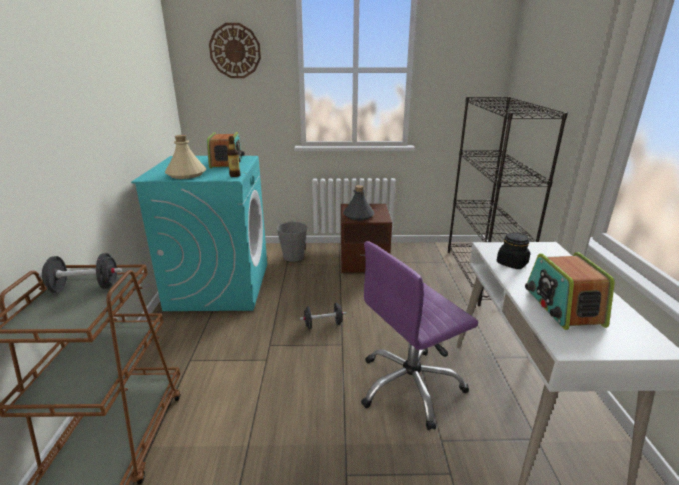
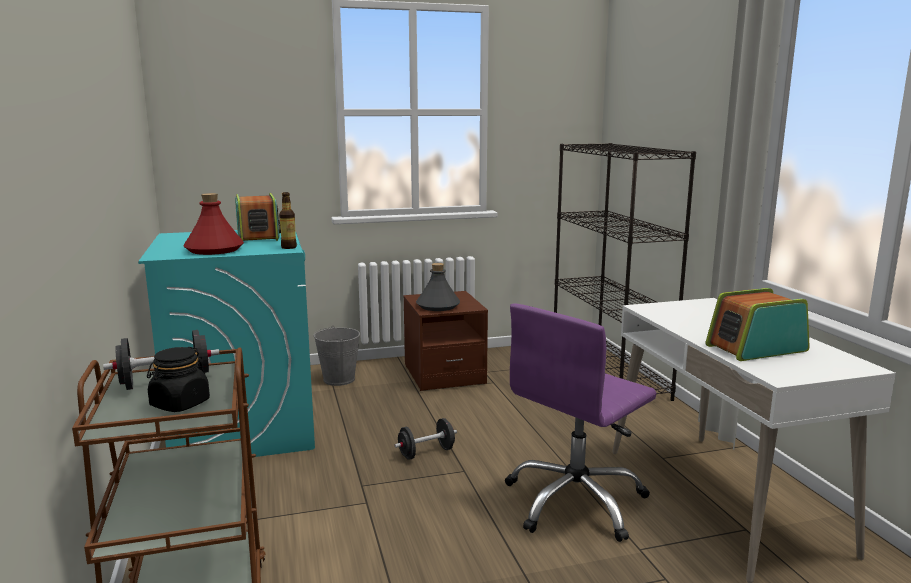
camera: 15 degrees left, 10 degrees down
(186, 174) = (214, 250): beige bottle -> red bottle
(235, 51) = (246, 87): wall clock -> none
(512, 263) = (679, 319): black jar -> black jar (180, 404)
(562, 307) = (755, 348): radio -> radio turned 90 degrees clockwise

